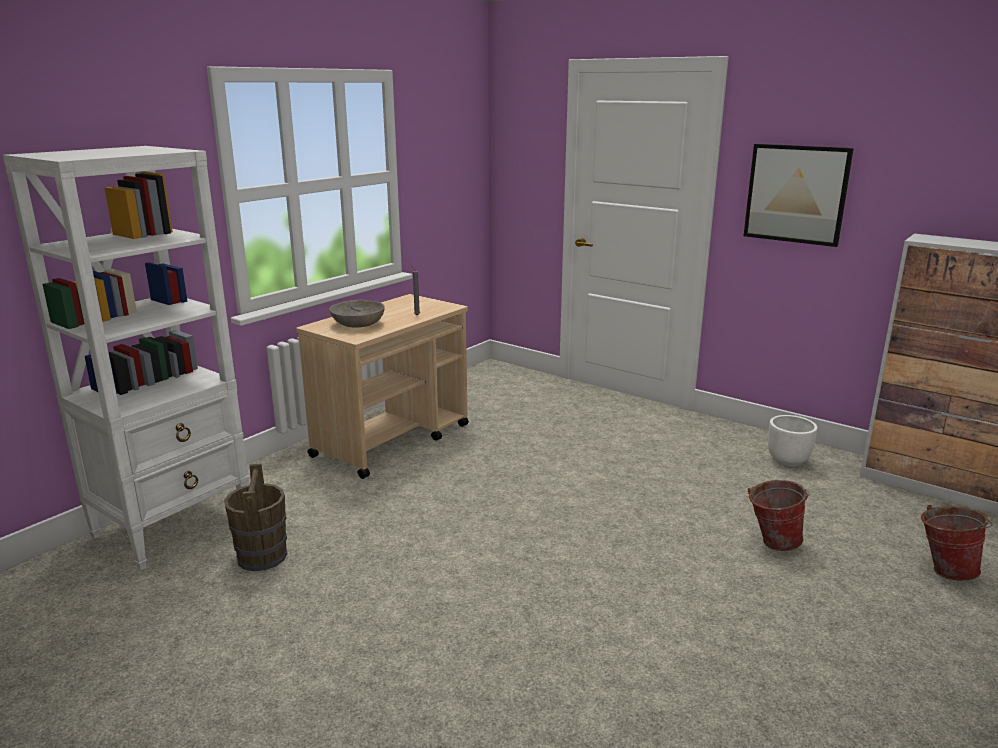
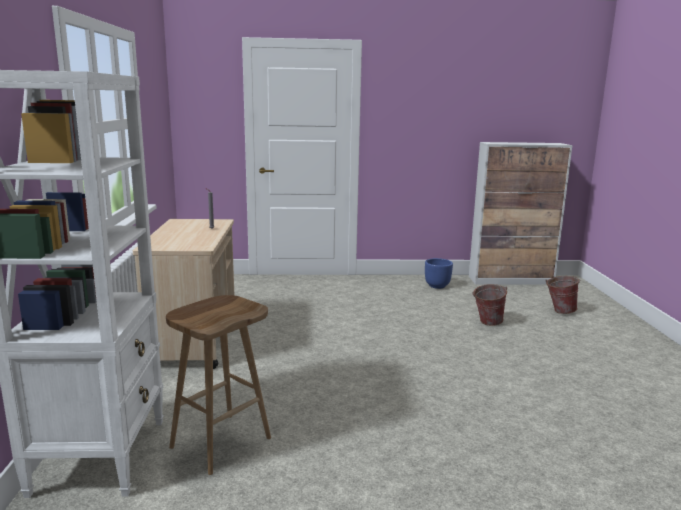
camera: 40 degrees left, 5 degrees down
(262, 556) = (221, 441): brown bucket -> brown stool
(357, 324) = (180, 240): grey bowl -> none
(788, 461) = (437, 286): white planter -> blue planter
(796, 194) = (411, 124): picture -> none

